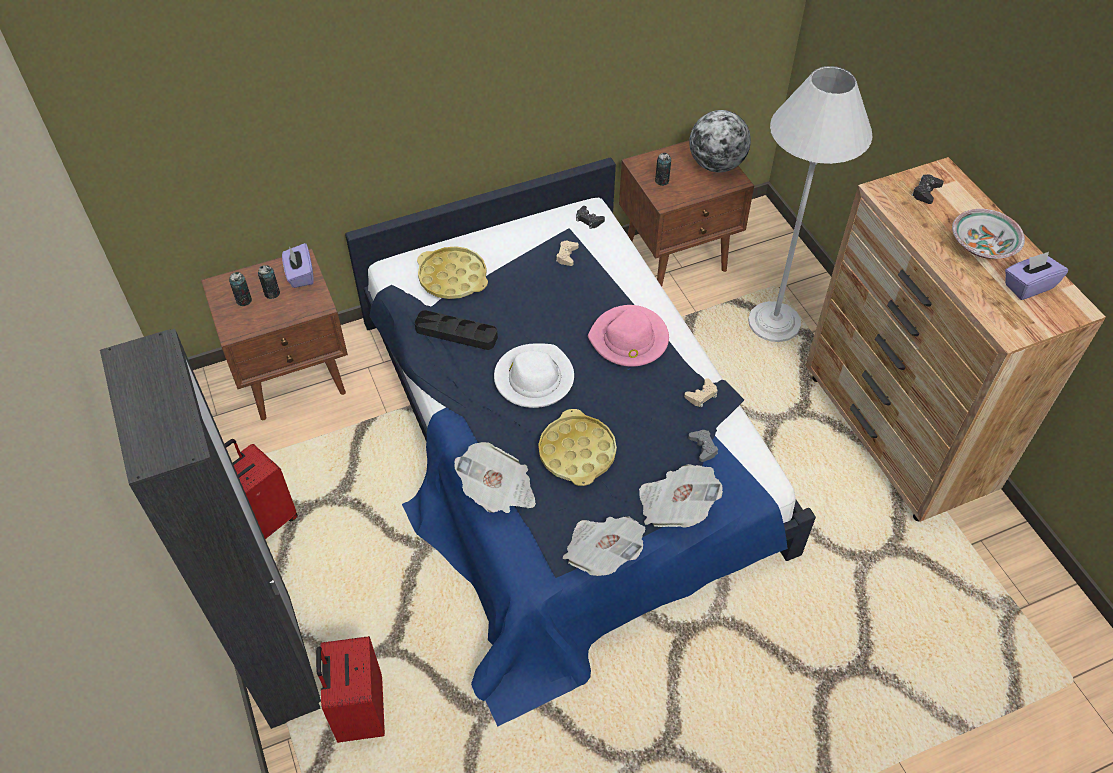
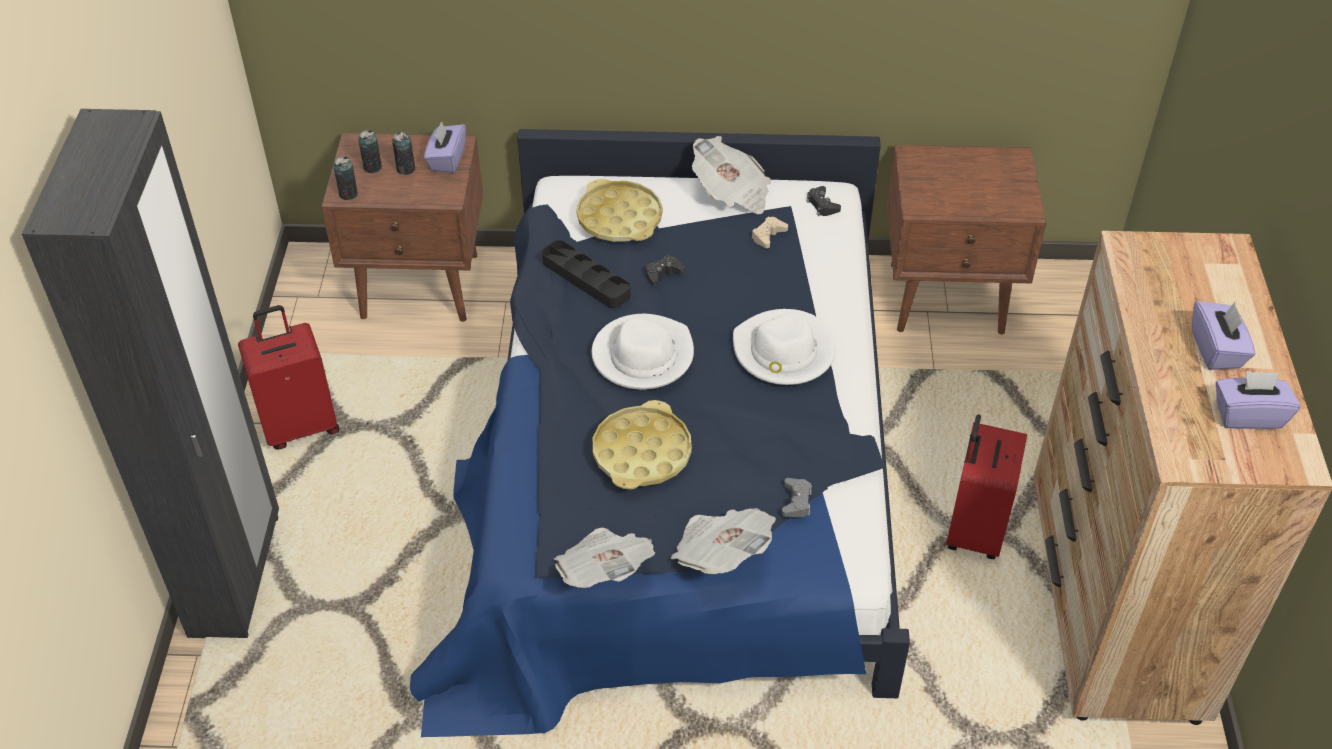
camera: 25 degrees right, 5 degrees down
(359, 712) = (285, 659): red suitcase -> red suitcase (973, 530)
(498, 491) = (528, 462): newspaper -> newspaper (732, 192)
(629, 339) = (783, 352): pink hat -> white hat
(662, 181) = (929, 183): can -> can (348, 194)
(701, 395) = (832, 444): beige game controller -> none
(716, 165) = (1011, 185): globe -> none
(774, 323) = (1029, 415): white floor lamp -> none
(926, 192) = (1186, 265): black game controller -> black game controller (662, 274)
(981, 246) = (1216, 350): bowl -> purple tissue box

